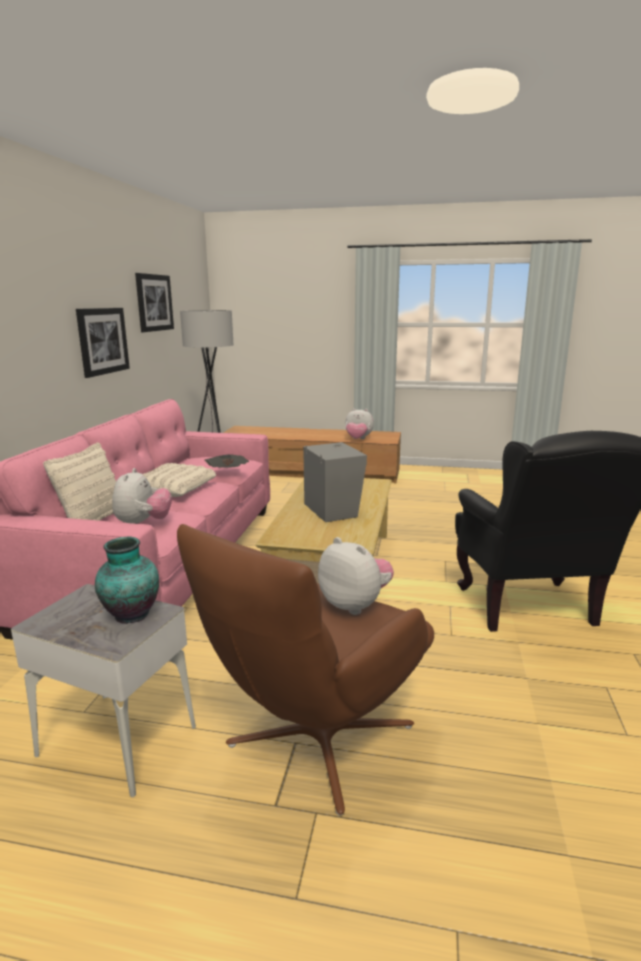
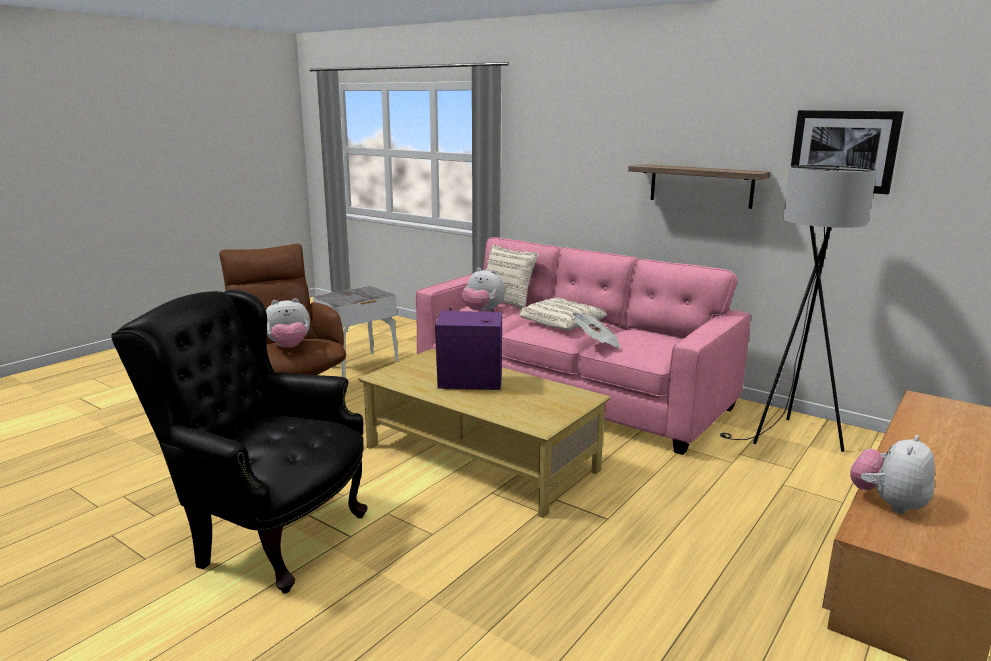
camera: 115 degrees right, 0 degrees up
(102, 341) = (701, 185): picture -> shelf
(130, 615) = (346, 299): vase -> none
(332, 509) = (471, 383): grey speaker -> purple speaker

